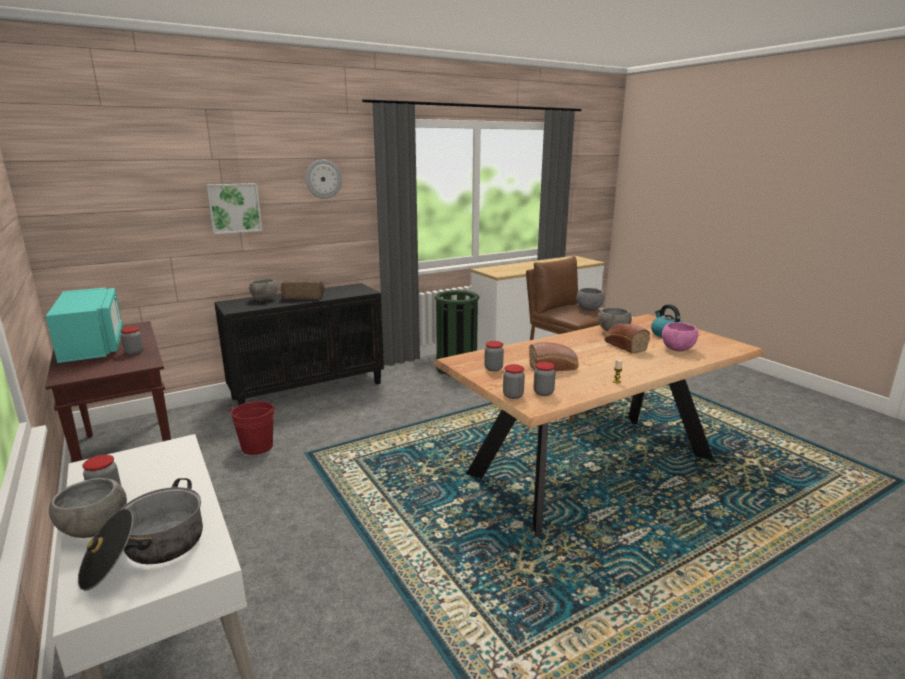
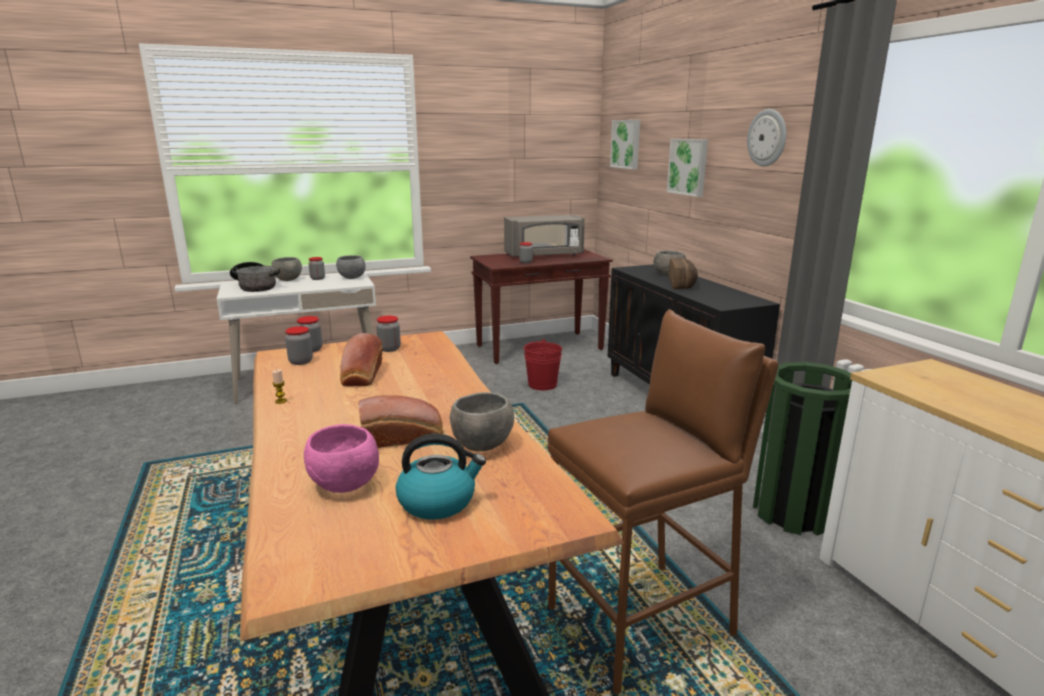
camera: 100 degrees right, 0 degrees up
(93, 347) = (544, 255): turquoise microwave -> grey microwave
(102, 195) = (627, 144): none -> picture
(589, 309) = (650, 452): grey bowl -> grey bowl (352, 278)

